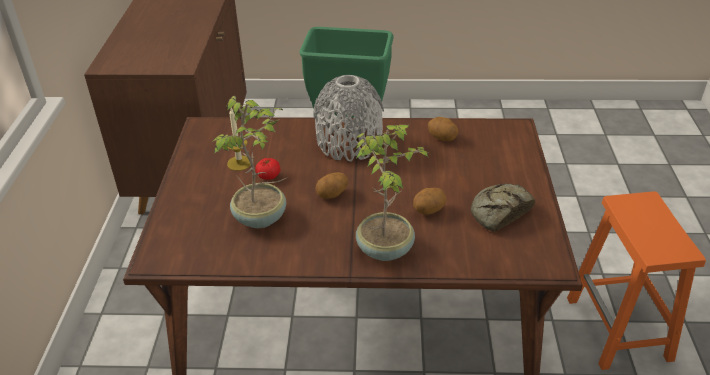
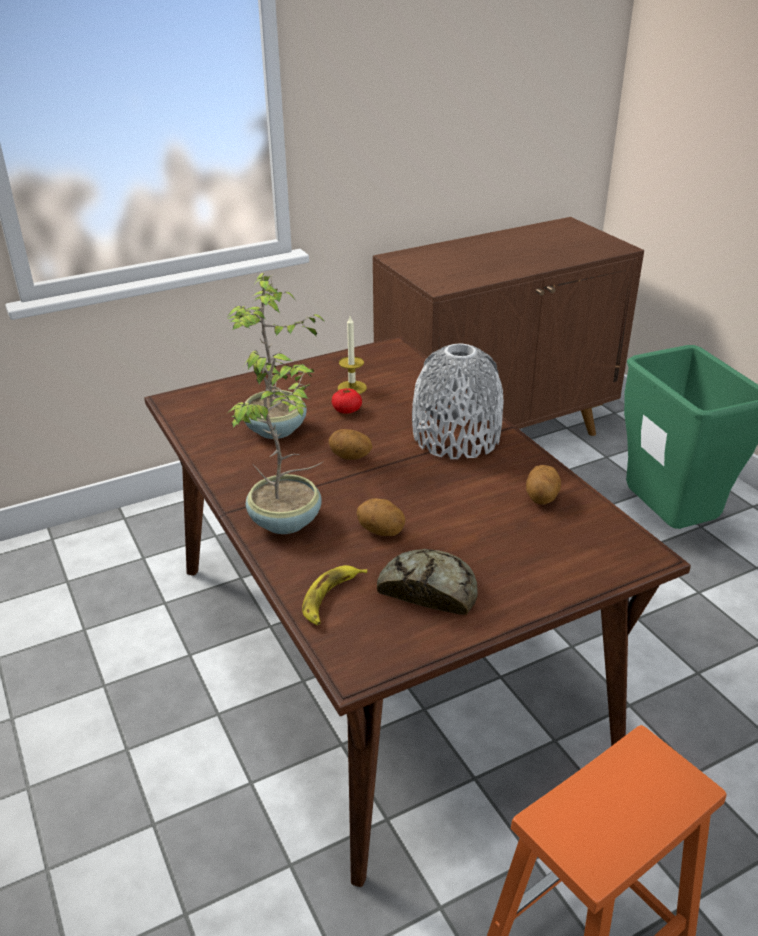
camera: 60 degrees right, 5 degrees down
(483, 255) = (331, 598): none -> banana

